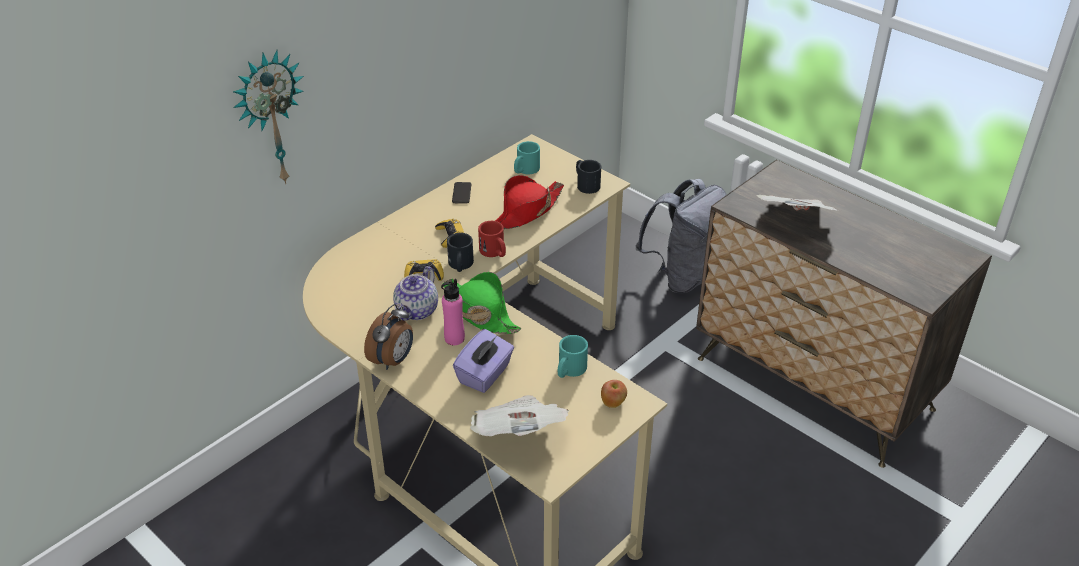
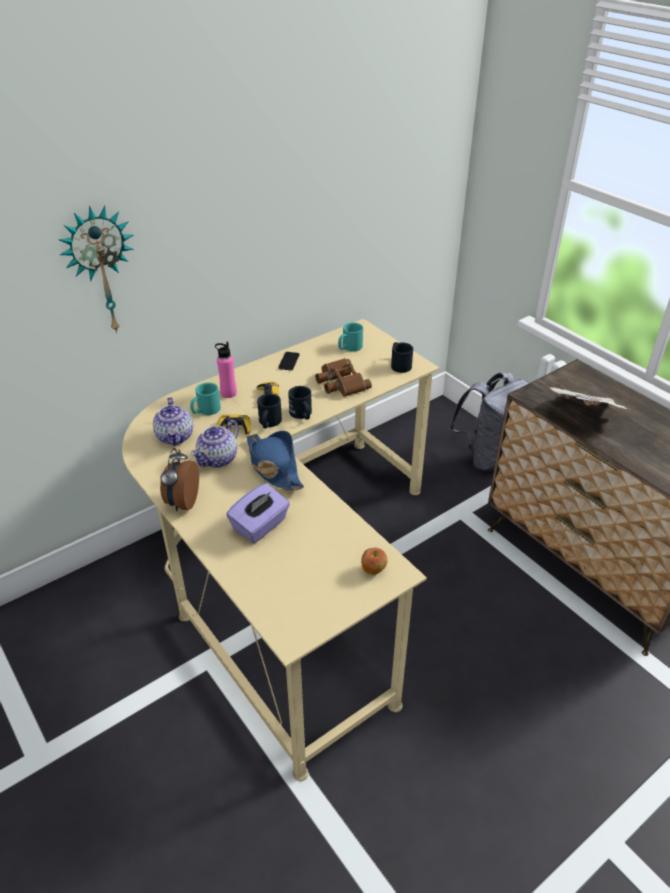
camera: 10 degrees right, 0 degrees up
(361, 292) = (175, 437): none -> teapot
(393, 360) = (182, 502): alarm clock -> alarm clock turned 150 degrees clockwise
(454, 338) = (243, 488): pink bottle -> pink bottle (228, 393)
(480, 312) = (273, 467): green hat -> blue hat
(494, 252) = (302, 415): red mug -> black mug
(519, 434) = (275, 589): newspaper -> none
(526, 212) = (340, 382): red hat -> brown binoculars
(569, 370) = (340, 532): turquoise mug -> turquoise mug (205, 411)

